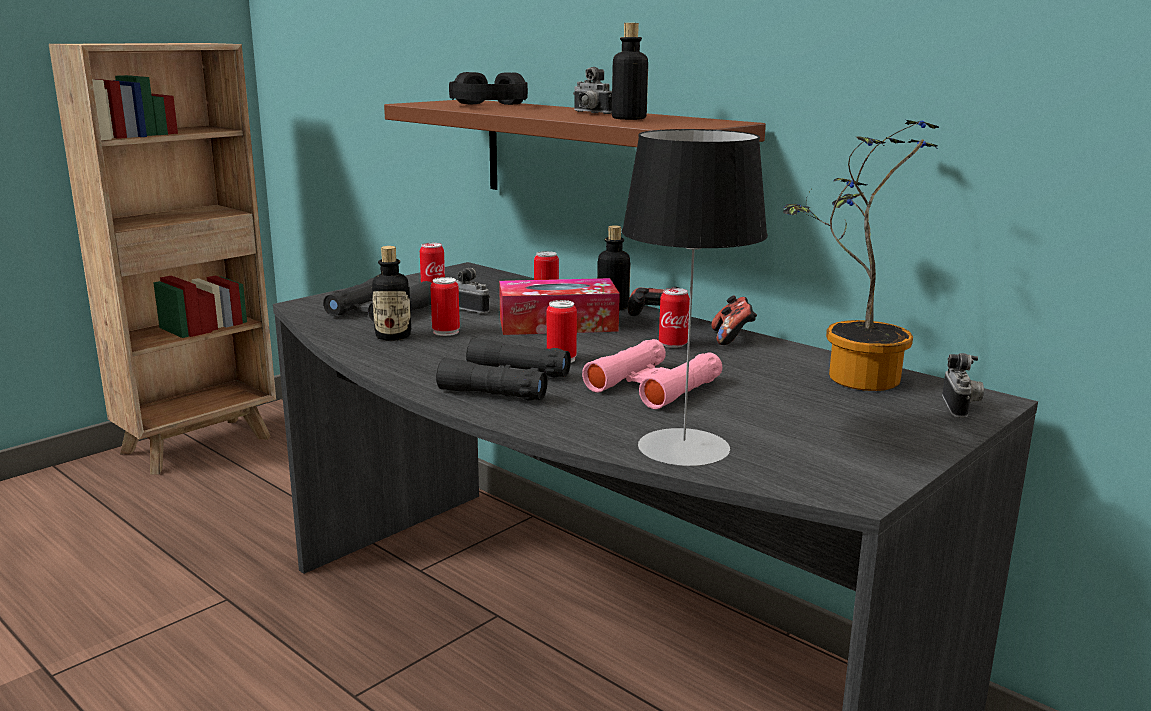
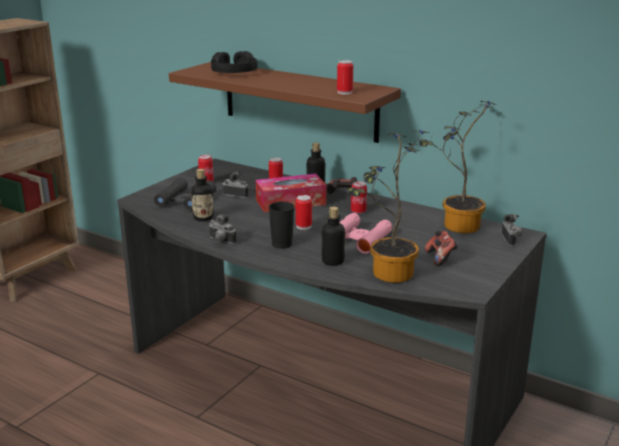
camera: 10 degrees left, 5 degrees up
(446, 332) = (231, 212): can -> can (344, 92)
(505, 383) = (282, 244): black binoculars -> black cup
(590, 113) = (299, 80): camera -> camera (220, 241)
(628, 118) = (326, 87): bottle -> bottle (333, 261)
(683, 447) = (387, 274): table lamp -> potted plant
(732, 338) = (388, 205): game controller -> game controller (440, 258)

